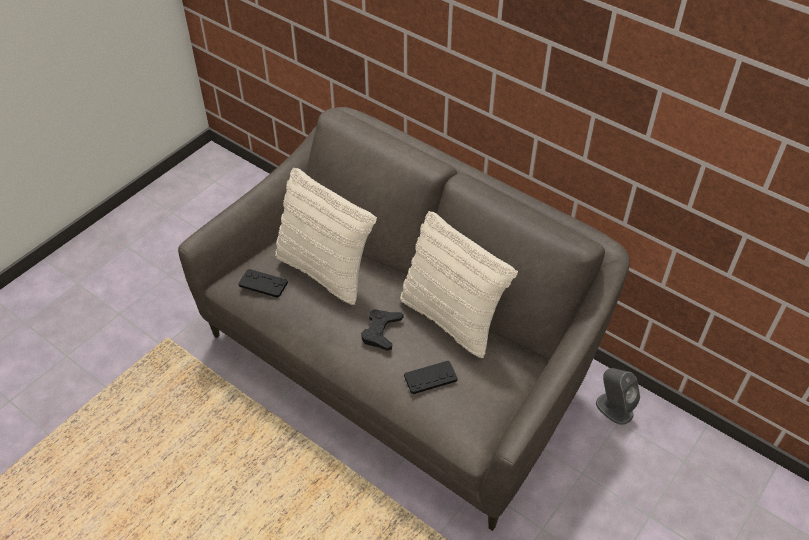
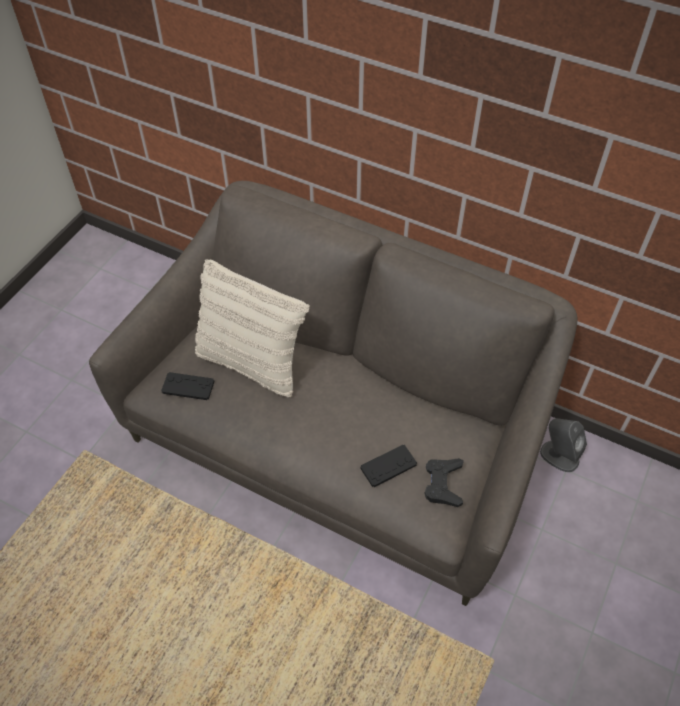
camera: 10 degrees left, 5 degrees up
(381, 331) = (326, 422): black game controller -> black game controller (443, 484)
(452, 319) = (396, 397): beige pillow -> none

